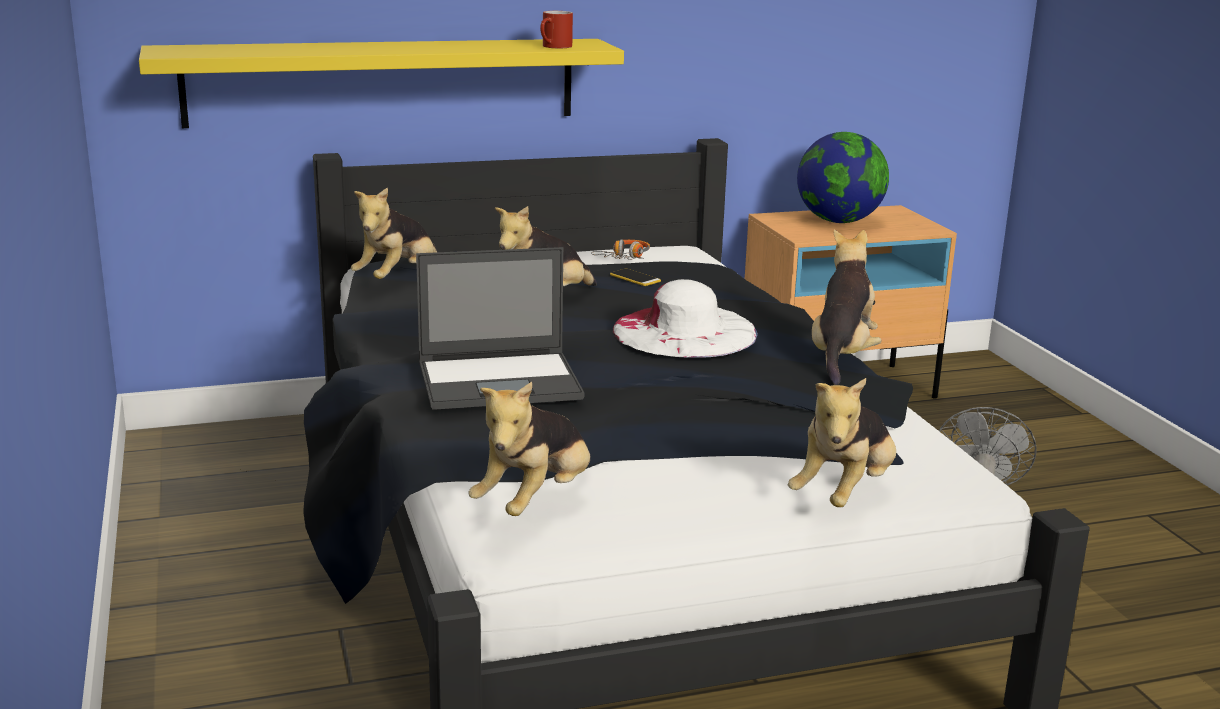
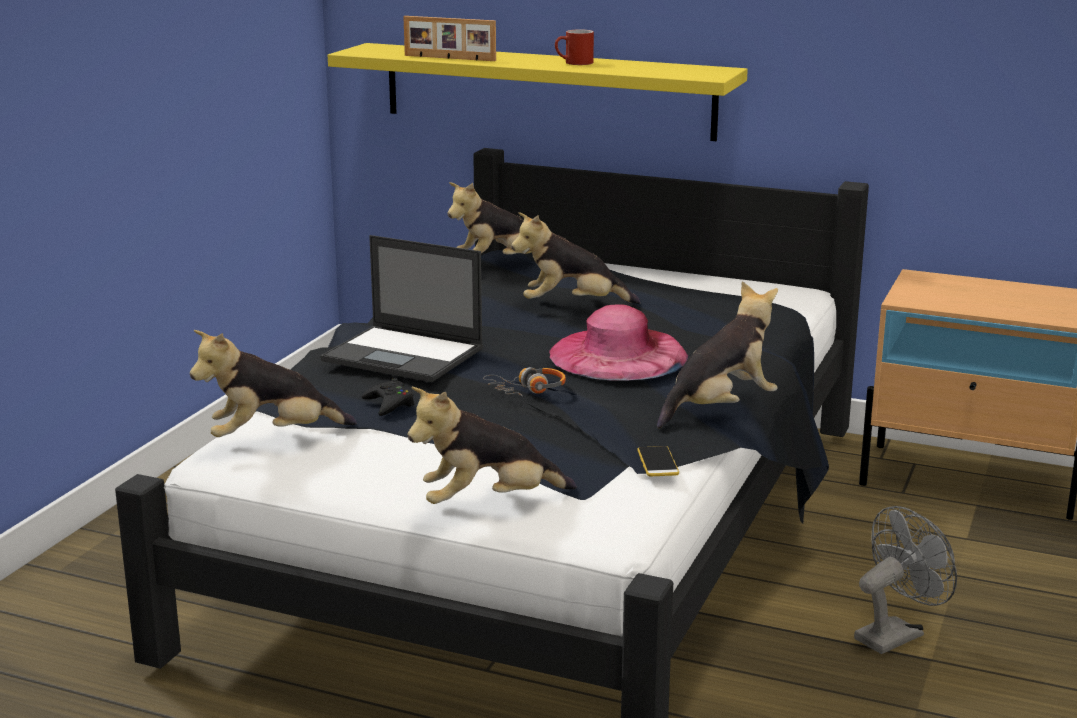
camera: 40 degrees right, 0 degrees up
(296, 52) = (449, 58): none -> picture frame
(554, 47) = (670, 73): red mug -> red mug (574, 63)
(579, 432) = (389, 404): none -> black game controller
(625, 258) = (715, 287): headphones -> headphones (527, 390)
(635, 278) = (684, 305): phone -> phone (657, 462)
(684, 331) = (618, 354): white hat -> pink hat
(838, 221) = (980, 293): globe -> none

